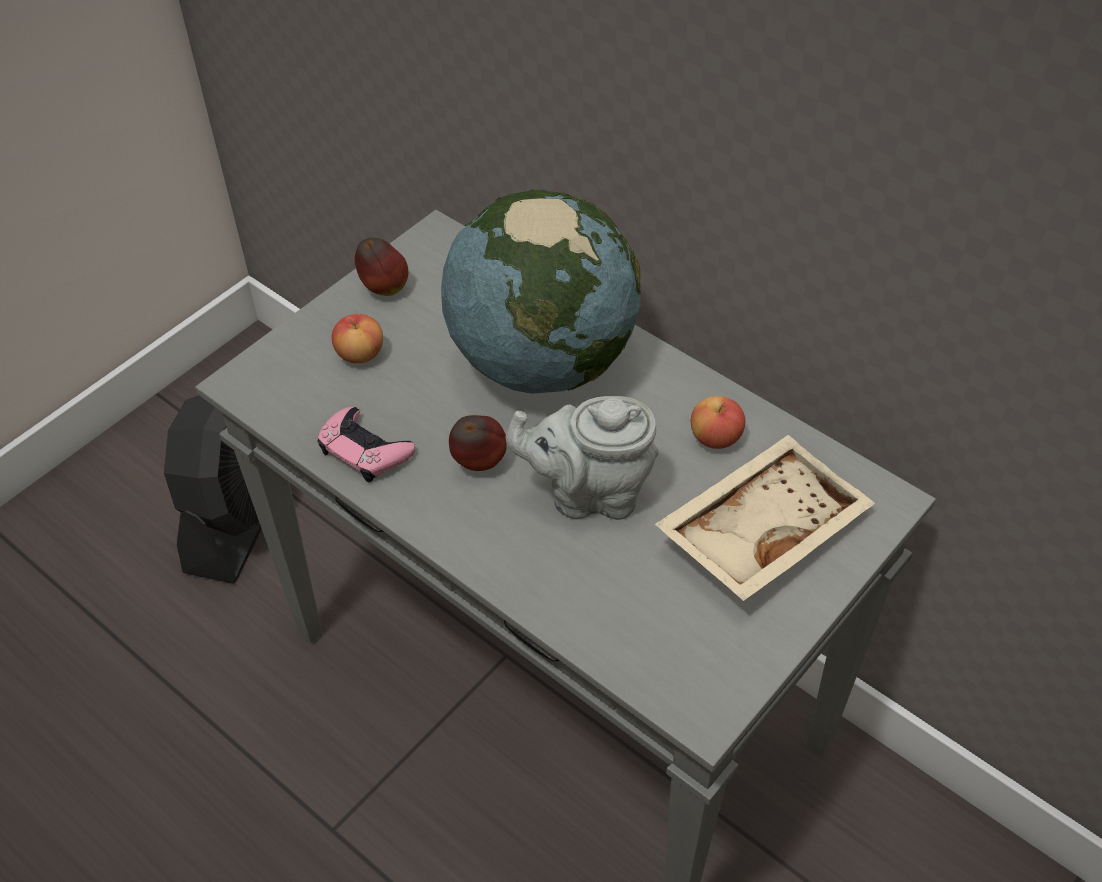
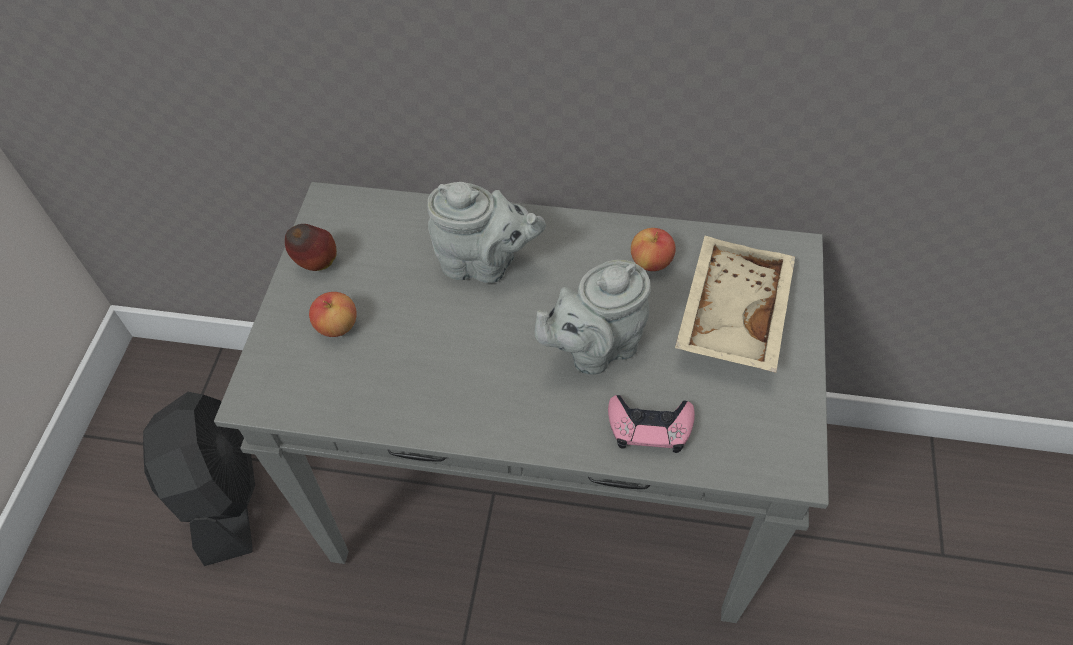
camera: 30 degrees left, 5 degrees up
(365, 450) = (399, 402): pink game controller -> pink game controller (649, 427)
(479, 463) = (497, 367): apple -> none
(541, 361) = (484, 264): globe -> grey teapot

